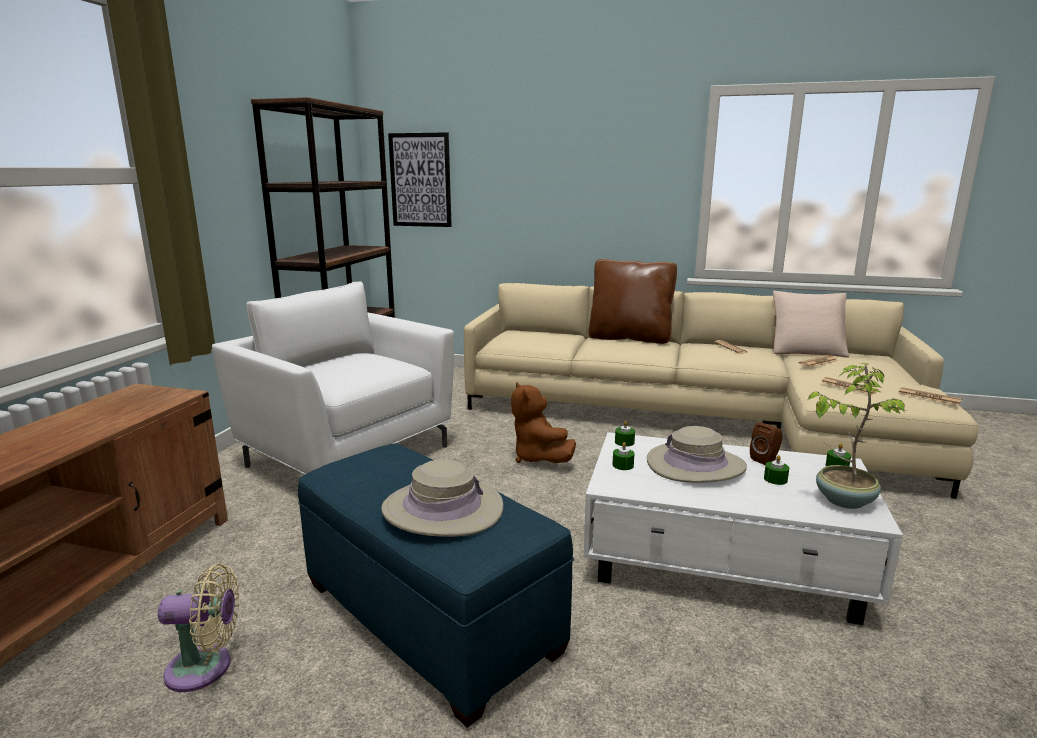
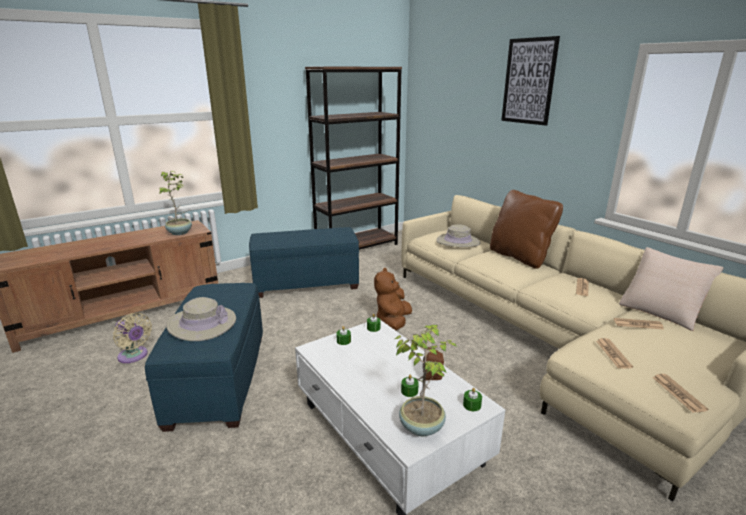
camera: 40 degrees right, 5 degrees up
(147, 406) = (180, 232): none -> potted plant
(348, 455) = (306, 283): white armchair -> blue ottoman
(420, 180) = (434, 113): picture -> picture (529, 81)
(695, 465) = (382, 359): beige hat -> beige hat (458, 242)

